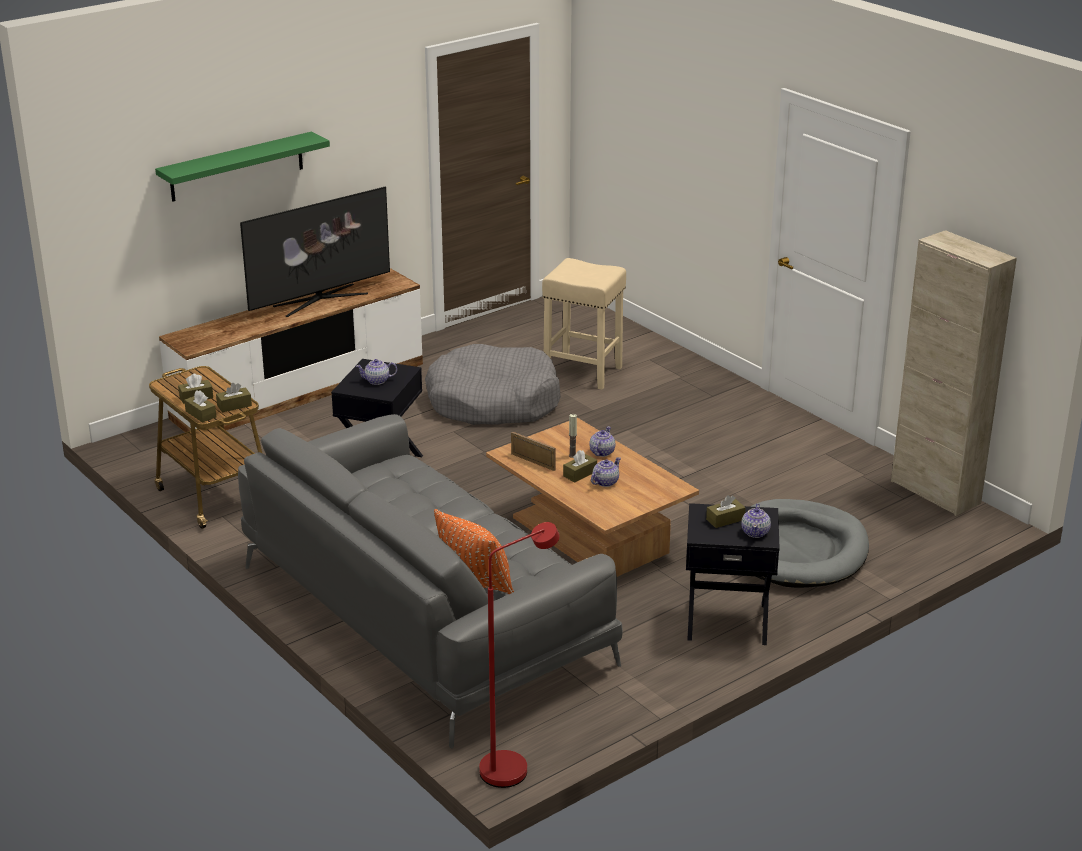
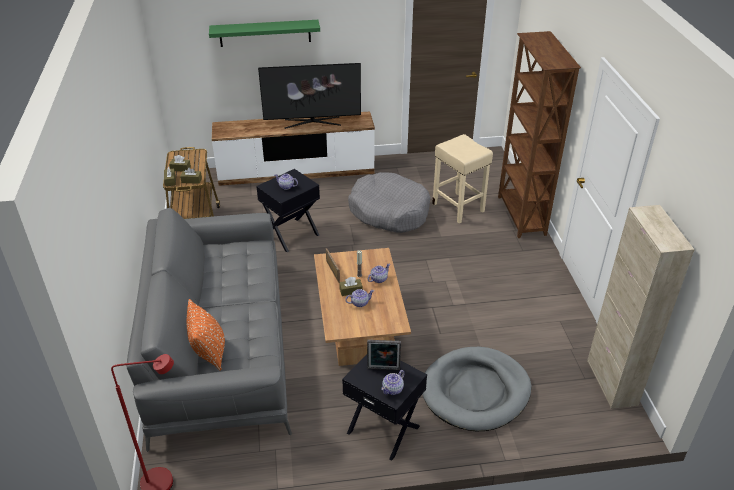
camera: 30 degrees right, 10 degrees up
(673, 360) = (521, 216): none -> brown bookcase
(725, 519) = (383, 370): brown tissue box -> picture frame

